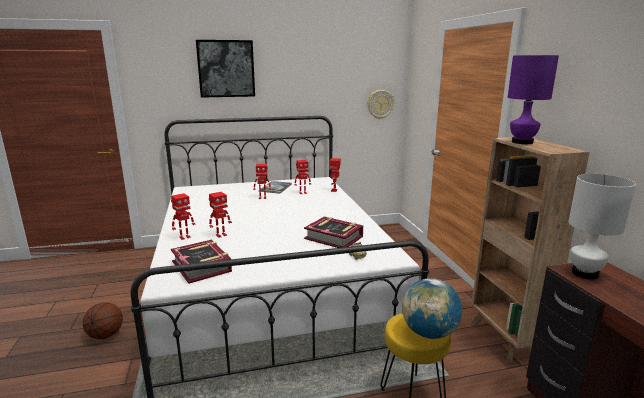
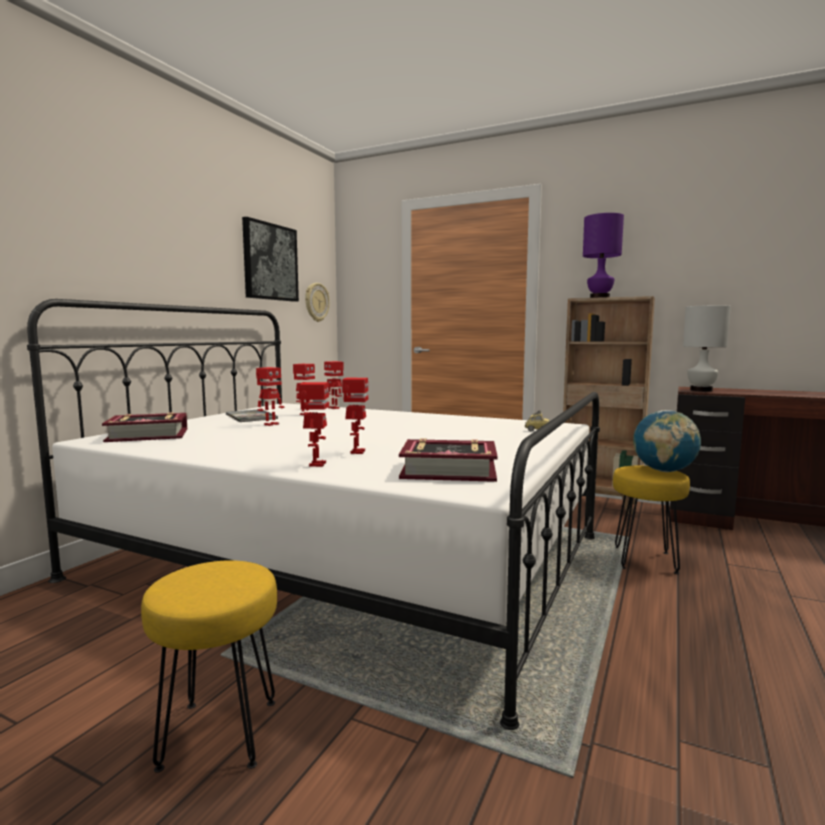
camera: 50 degrees left, 10 degrees down
(106, 335) = (218, 732): basketball -> yellow stool
(226, 68) = (135, 215): picture -> picture (270, 262)
(334, 237) = (473, 427): book -> book (148, 435)

